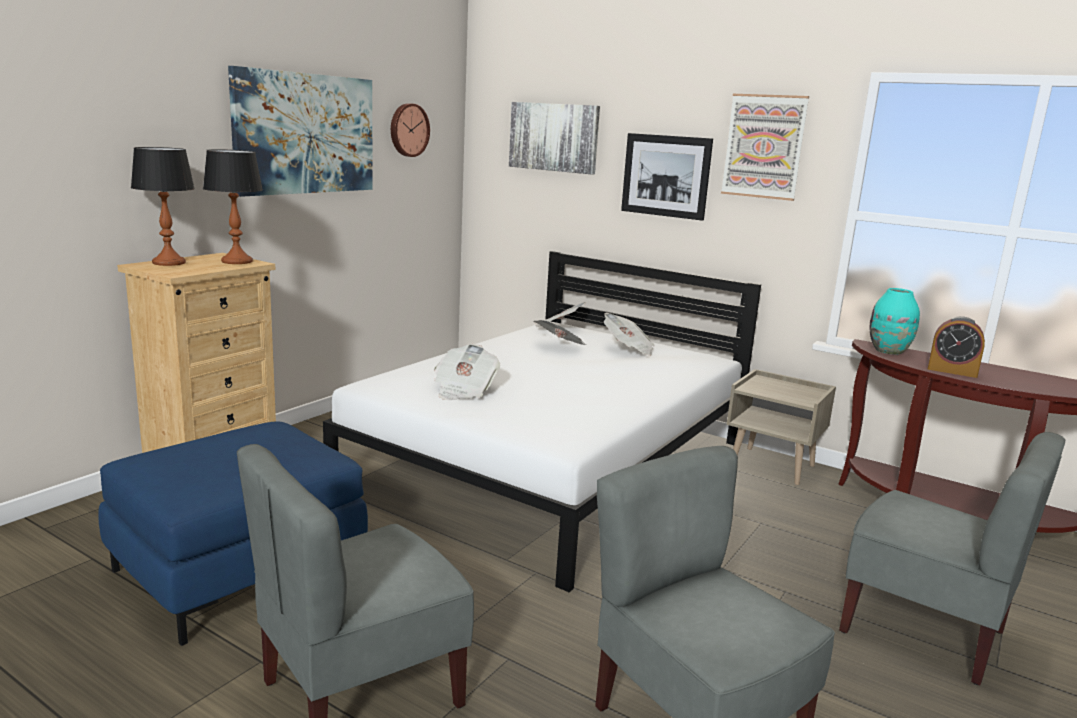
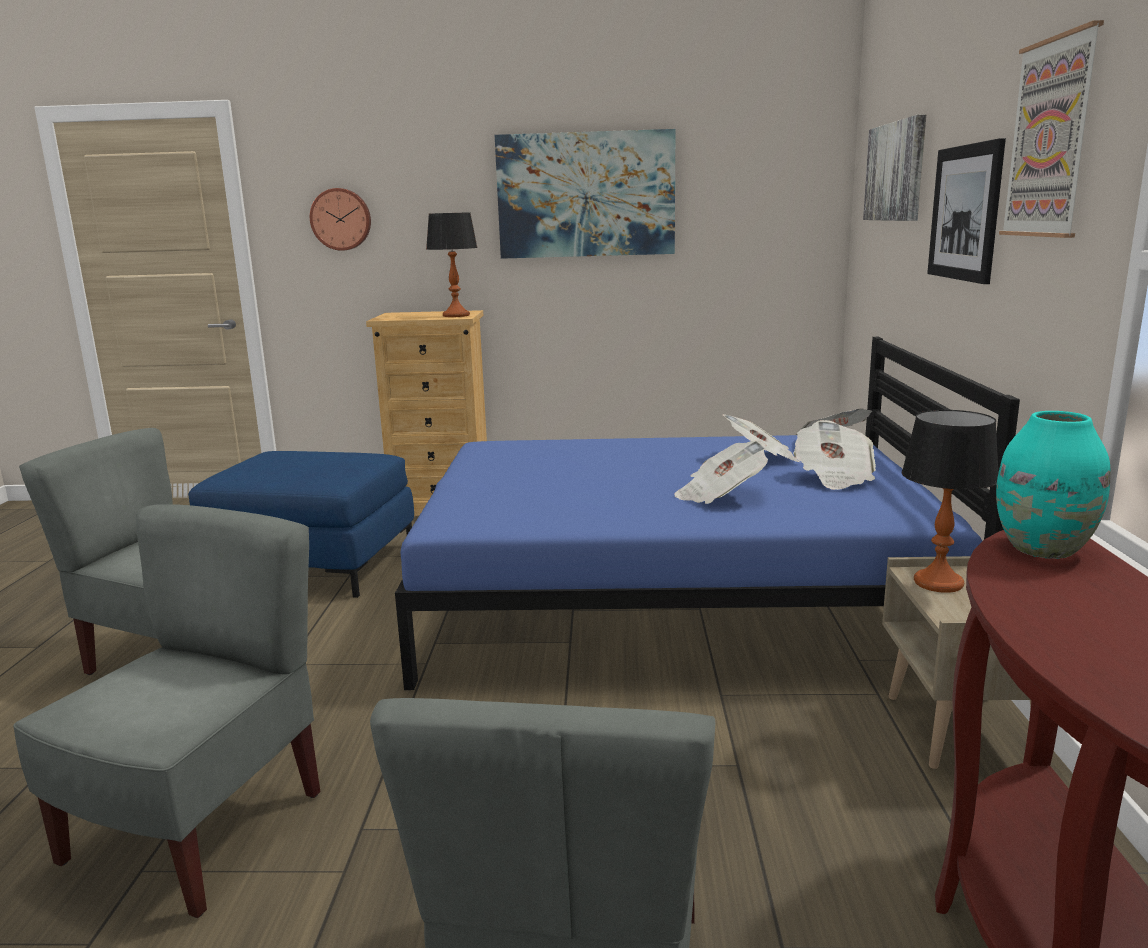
camera: 60 degrees right, 0 degrees up
(168, 263) = (414, 313): table lamp -> table lamp (937, 583)
(408, 130) = (742, 183): wall clock -> wall clock (341, 219)
(463, 390) = (533, 466): newspaper -> newspaper (720, 495)
(553, 465) = (674, 600): white bed -> blue bed
(952, 371) = (1037, 608): alarm clock -> none

